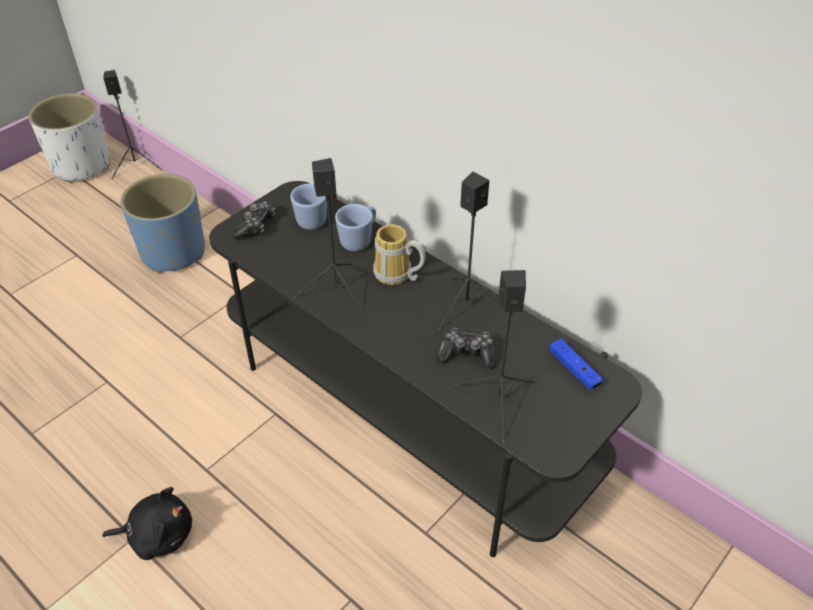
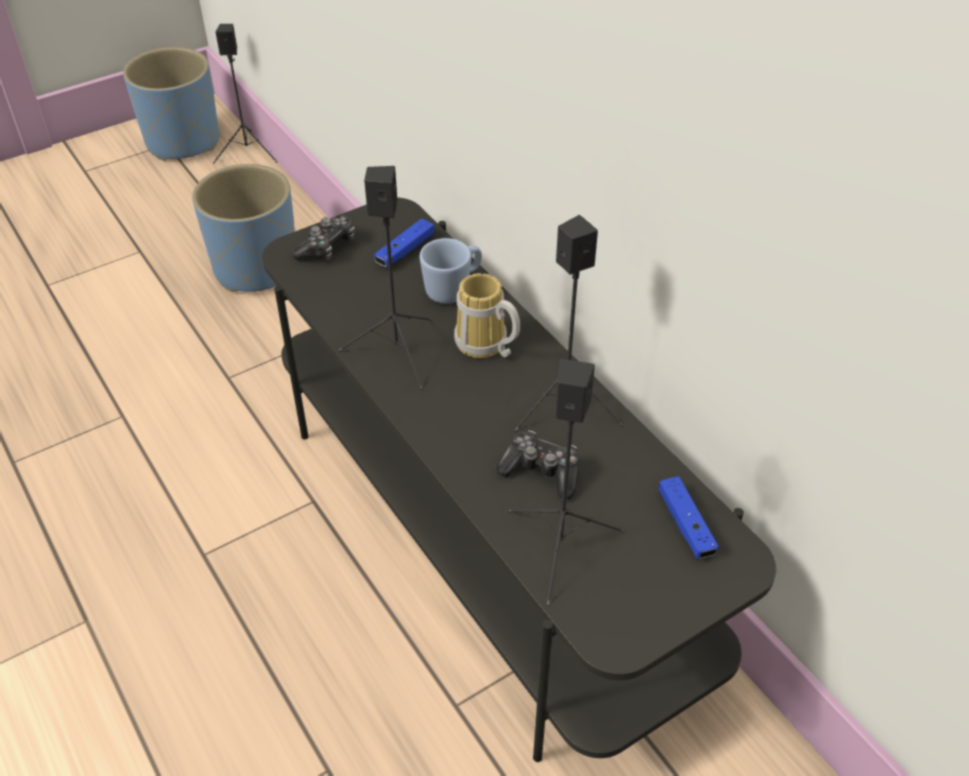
camera: 15 degrees right, 0 degrees up
(82, 165) = (183, 141): white planter -> blue planter
(158, 535) = (117, 624): black plush toy -> none
(314, 218) = (405, 251): blue mug -> blue game controller

